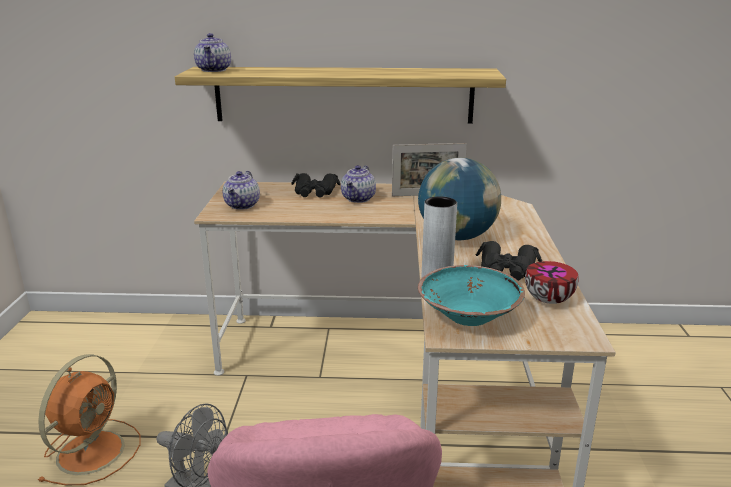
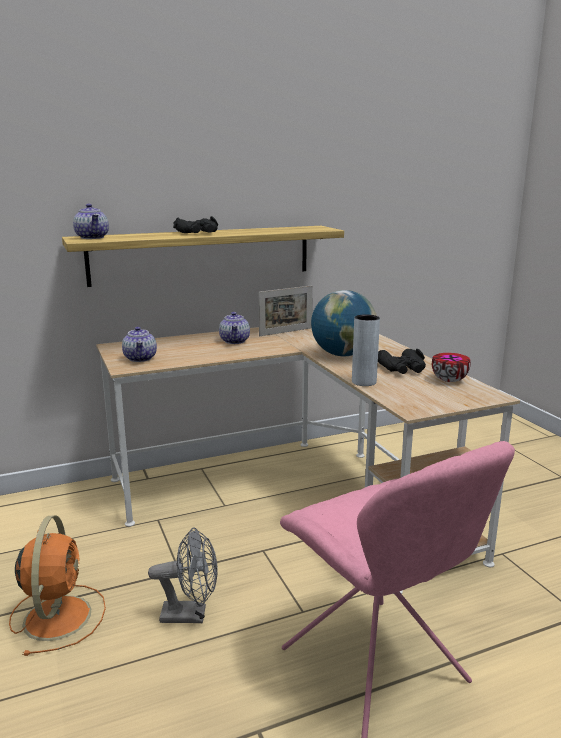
camera: 25 degrees left, 5 degrees down
(315, 192) = (192, 341): black binoculars -> black binoculars (198, 233)
(469, 316) = (412, 398): turquoise bowl -> none

